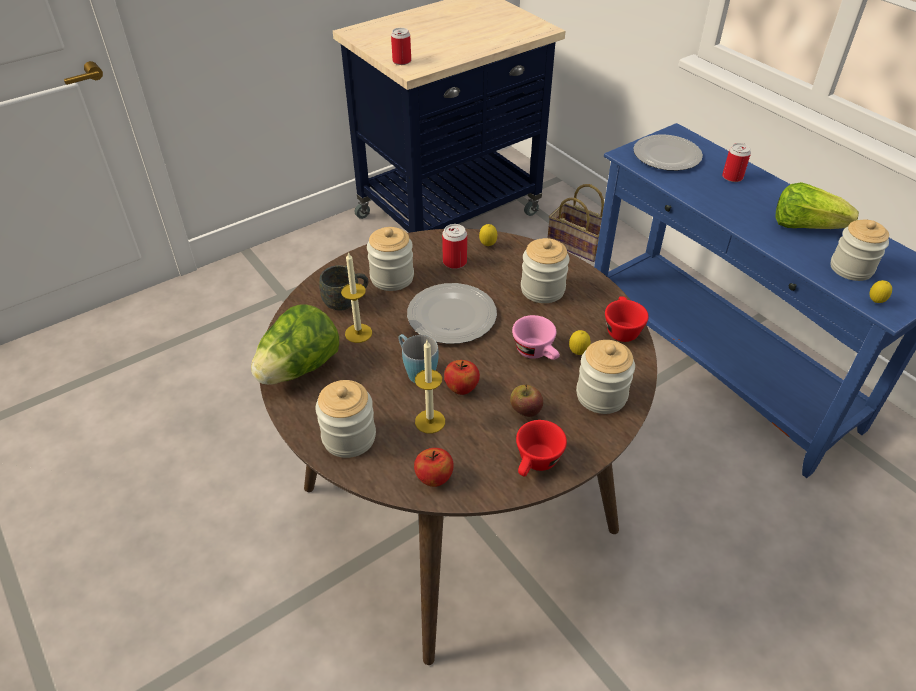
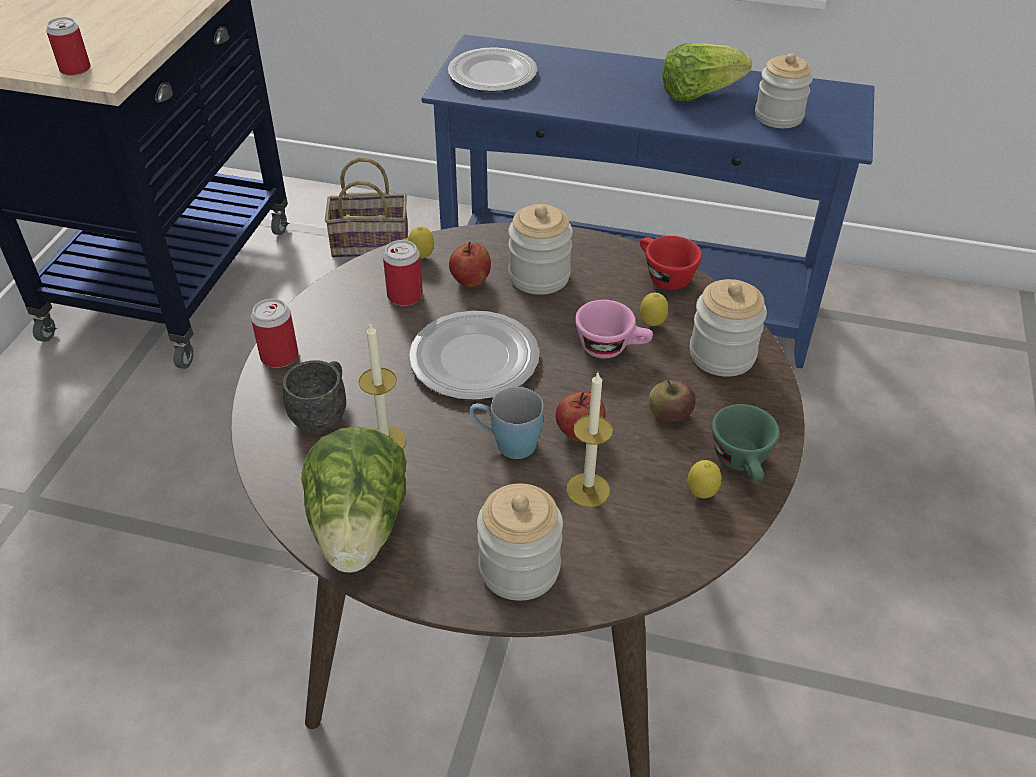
camera: 40 degrees left, 0 degrees up
(392, 277) = (348, 353): jar -> none
(434, 478) = (664, 548): apple -> apple (470, 281)
(536, 464) = (743, 463): red cup -> green cup
(732, 177) = (582, 71): can -> can (279, 356)
(875, 302) = (829, 139): lemon -> lemon (701, 494)

